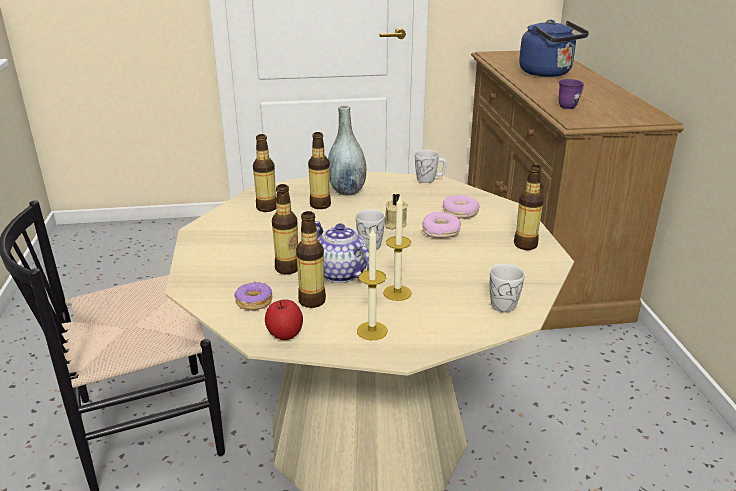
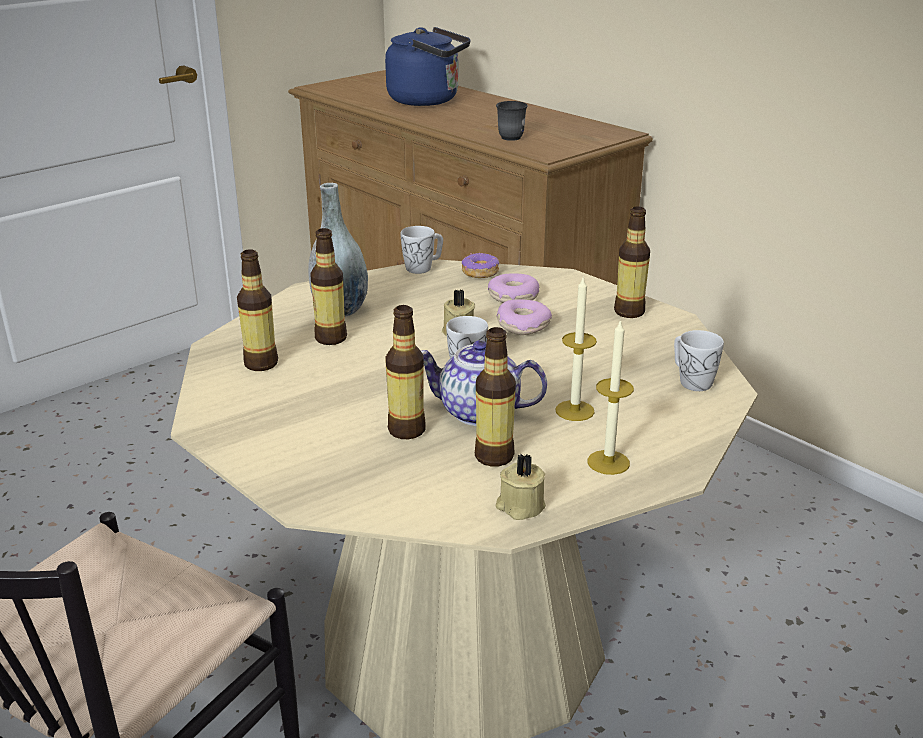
camera: 35 degrees left, 0 degrees up
(253, 302) = (425, 486): donut -> donut (480, 272)
(285, 334) = (520, 506): apple -> beige candle
(570, 106) = (512, 136): purple mug -> grey mug

